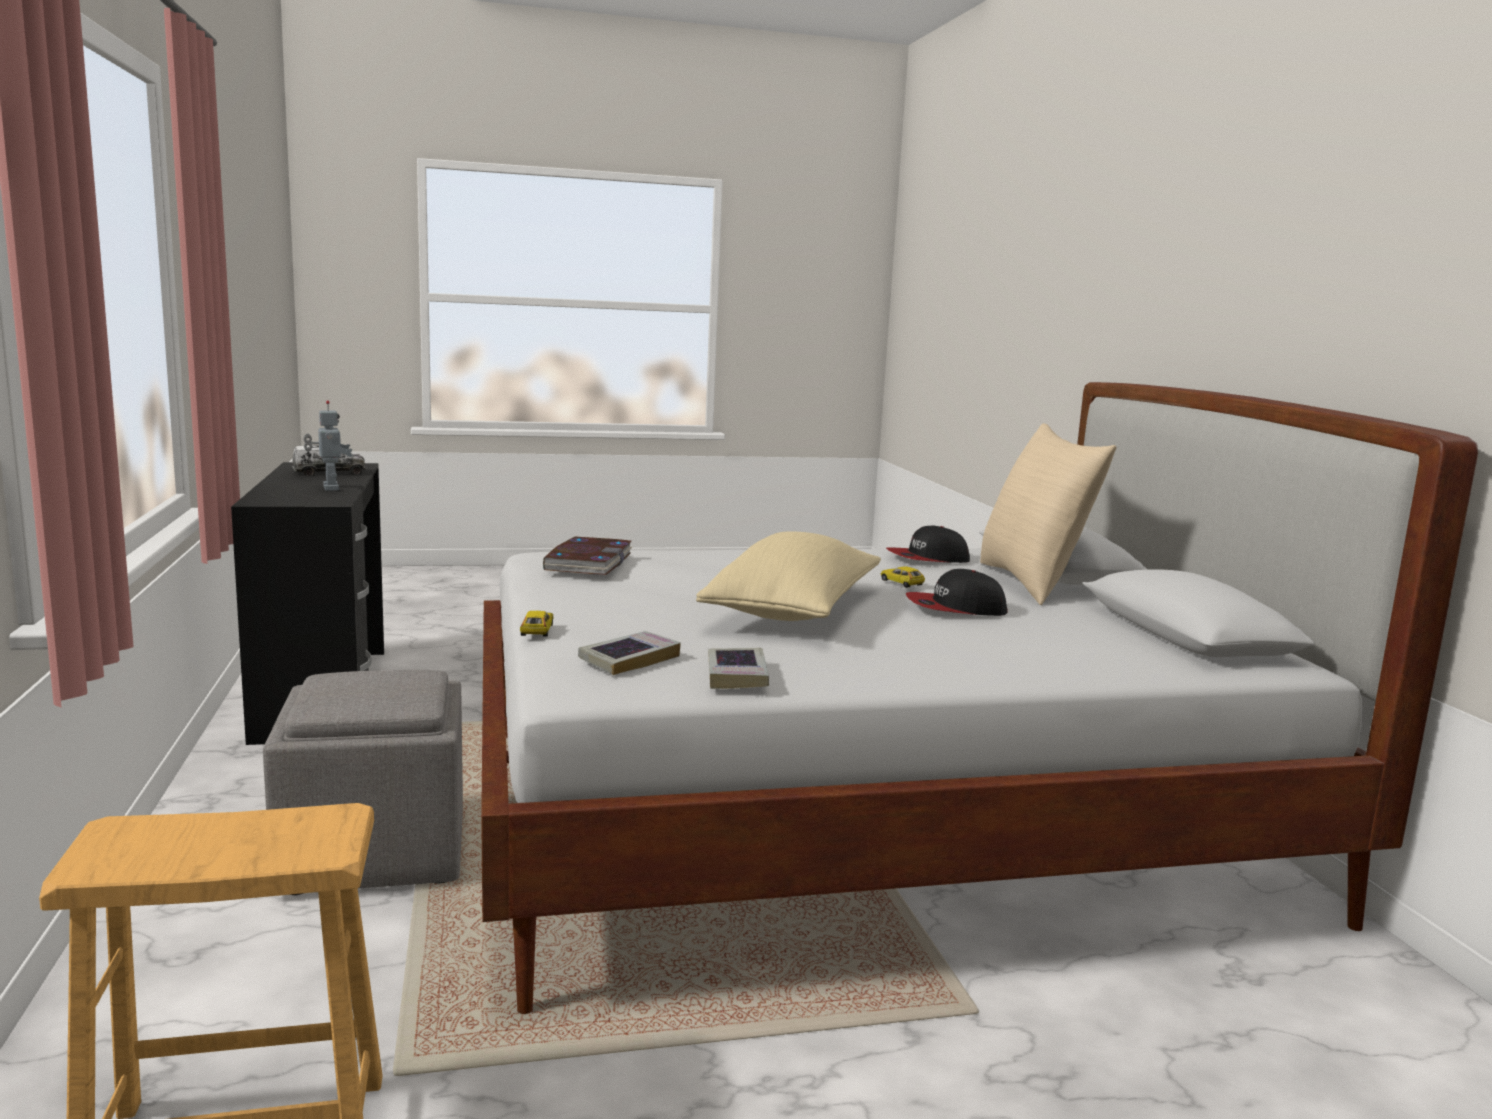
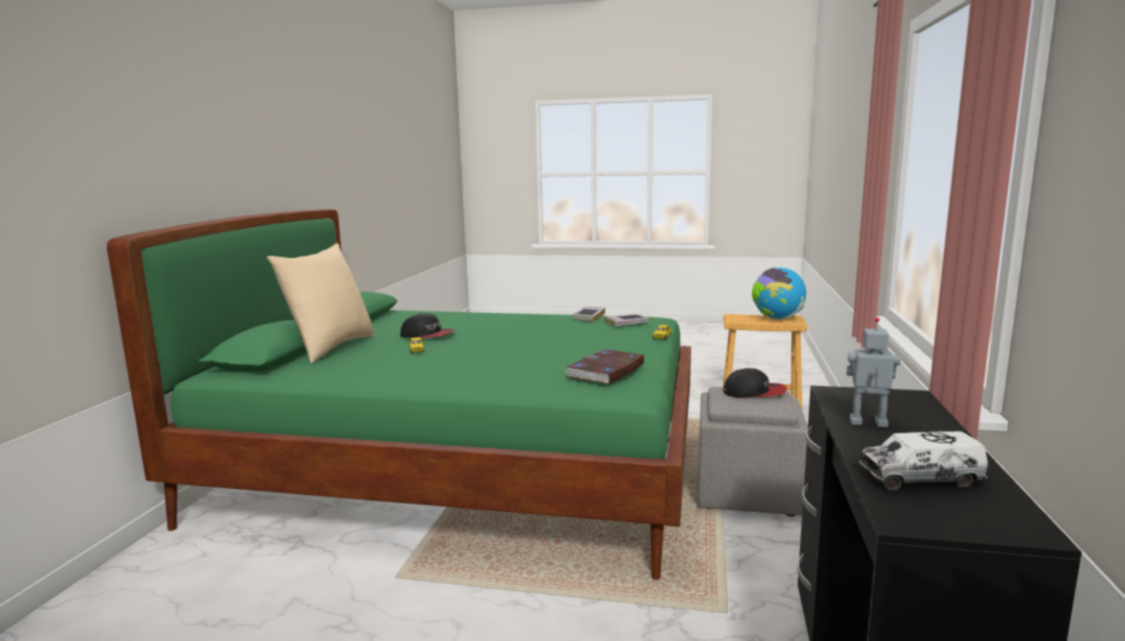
camera: 155 degrees left, 0 degrees up
(168, 844) = (777, 318): none -> globe
(329, 488) = (868, 424): toy robot -> toy robot turned 105 degrees clockwise
(793, 611) = (517, 340): beige pillow -> none
(867, 822) = (463, 471): white bed -> green bed
(927, 559) = (338, 369): cap -> cap (754, 392)

